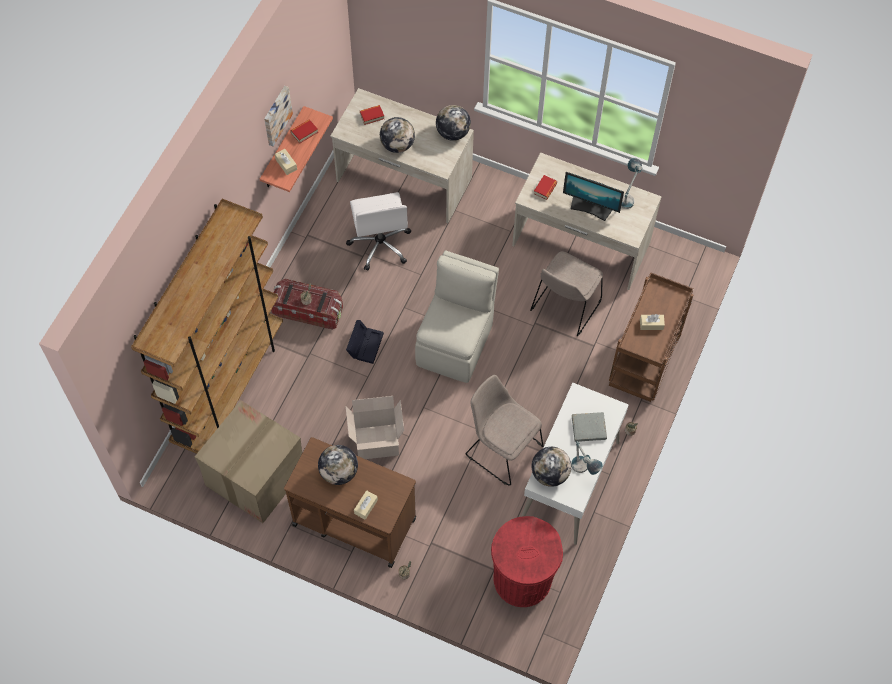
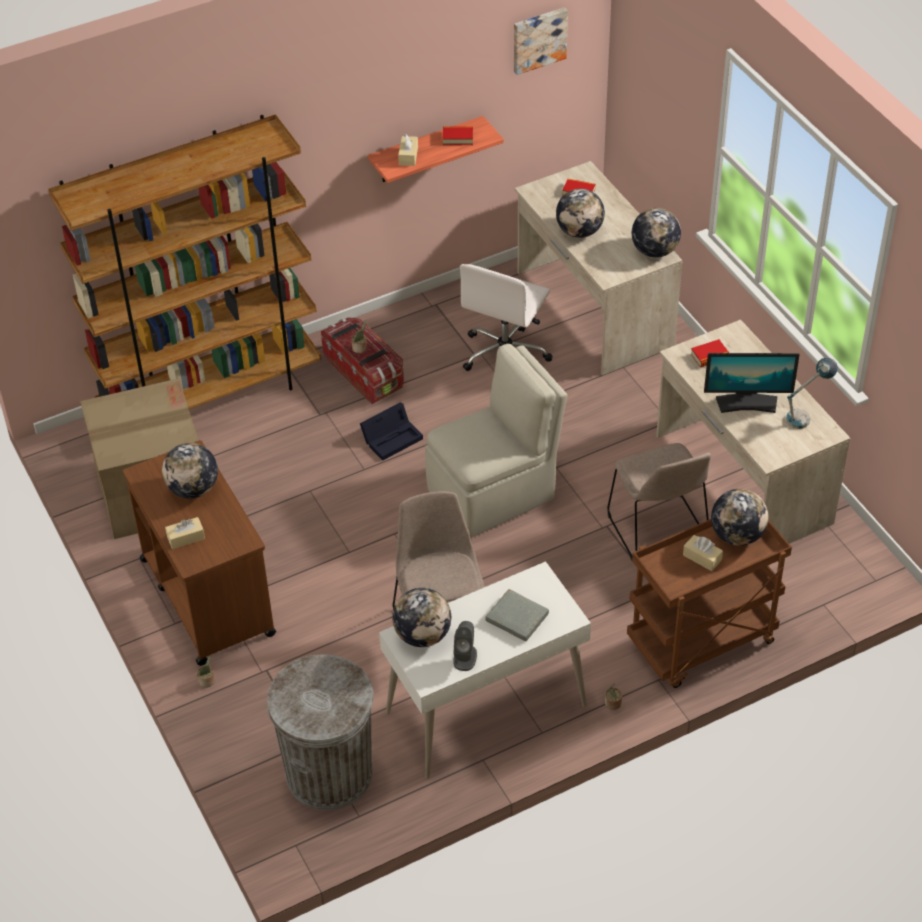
camera: 40 degrees right, 15 degrees down
(276, 115) = (421, 85): picture -> picture (538, 39)
(376, 443) = (307, 537): cardboard box -> none
(522, 579) = (328, 773): red trash can -> grey trash can
(565, 307) = (659, 530): beige chair -> beige chair turned 90 degrees counterclockwise
(583, 471) = (465, 657): table lamp -> grey speaker
(590, 207) = (747, 403): monitor -> monitor turned 60 degrees counterclockwise
(657, 298) = (737, 535): none -> globe

